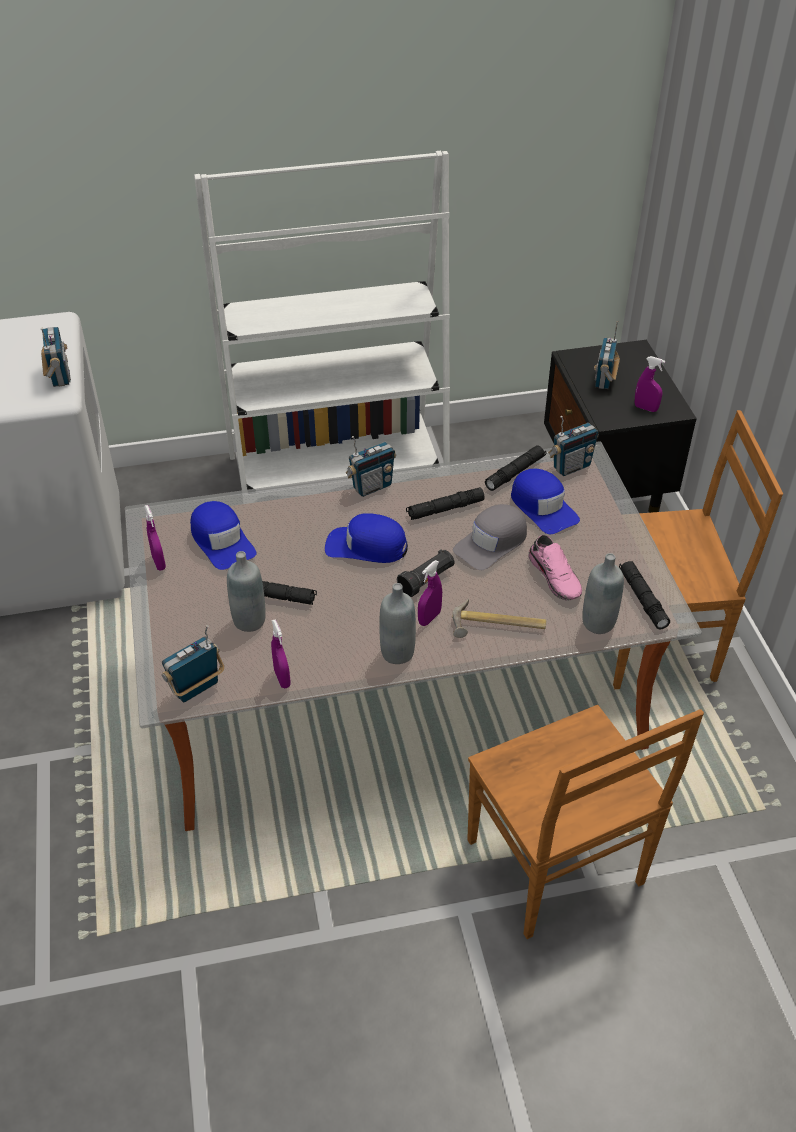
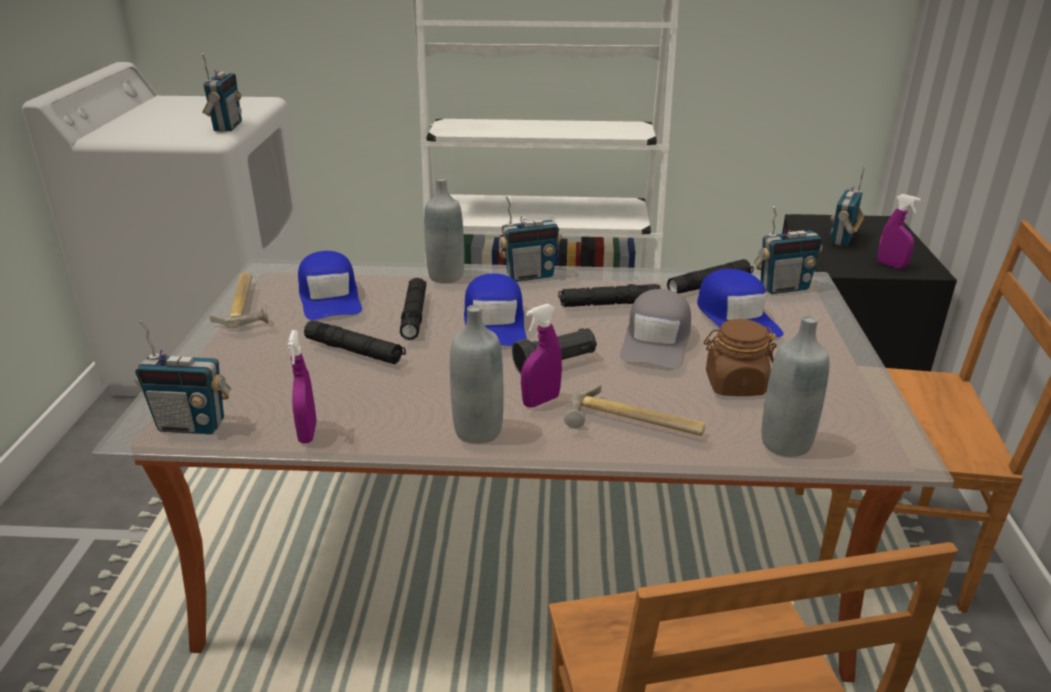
camera: 15 degrees right, 15 degrees down
(159, 562) = (246, 305): purple spray bottle -> hammer
(196, 688) = (192, 425): radio -> radio turned 150 degrees counterclockwise
(249, 621) = (309, 369): grey bottle -> grey bottle (446, 276)
(366, 546) = (495, 323): blue cap -> blue cap turned 120 degrees counterclockwise
(491, 543) = (657, 340): grey cap -> grey cap turned 45 degrees counterclockwise
(556, 577) = (735, 384): pink shoe -> brown jar
(642, 599) = (860, 426): black flashlight -> black flashlight (414, 315)

